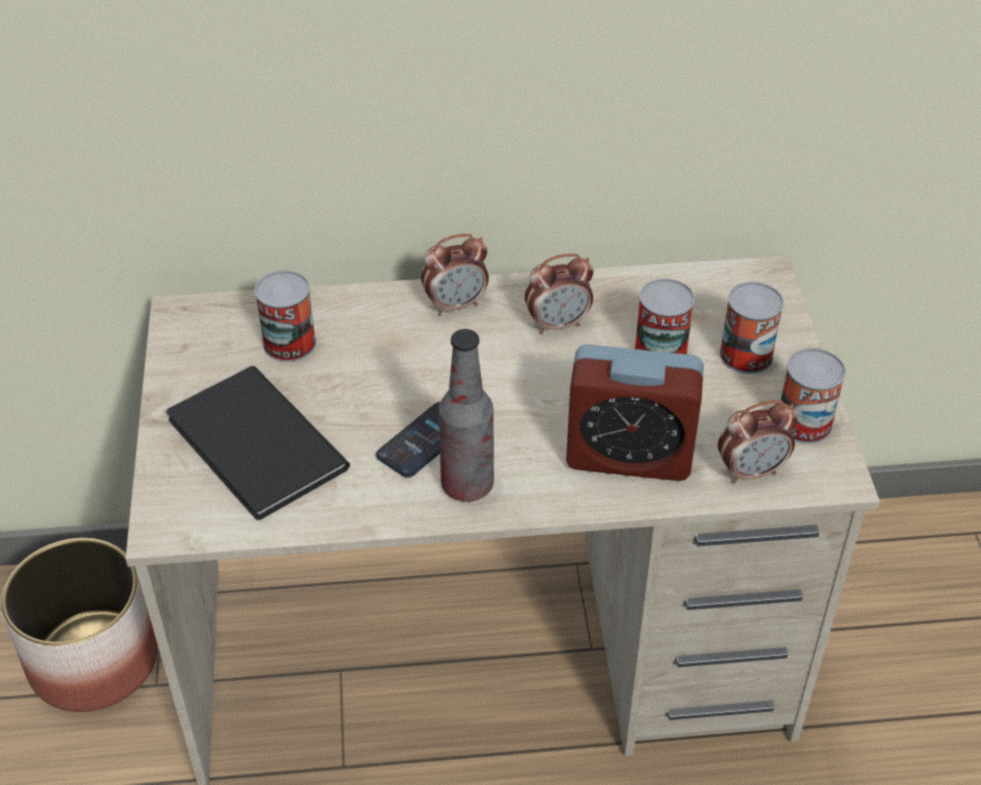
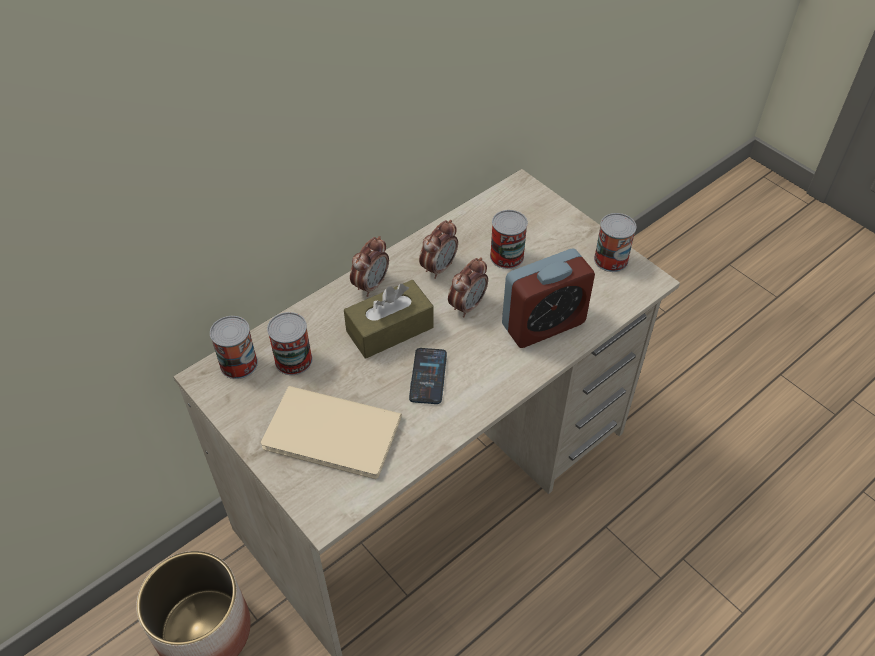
camera: 35 degrees left, 5 degrees up
(255, 448) = (334, 436): black book -> beige book
(430, 365) = (389, 329): none -> brown tissue box
(467, 485) = (475, 389): bottle -> none
(746, 355) = (551, 236): can -> can (238, 363)
(751, 471) = (609, 299): alarm clock -> alarm clock (467, 306)

